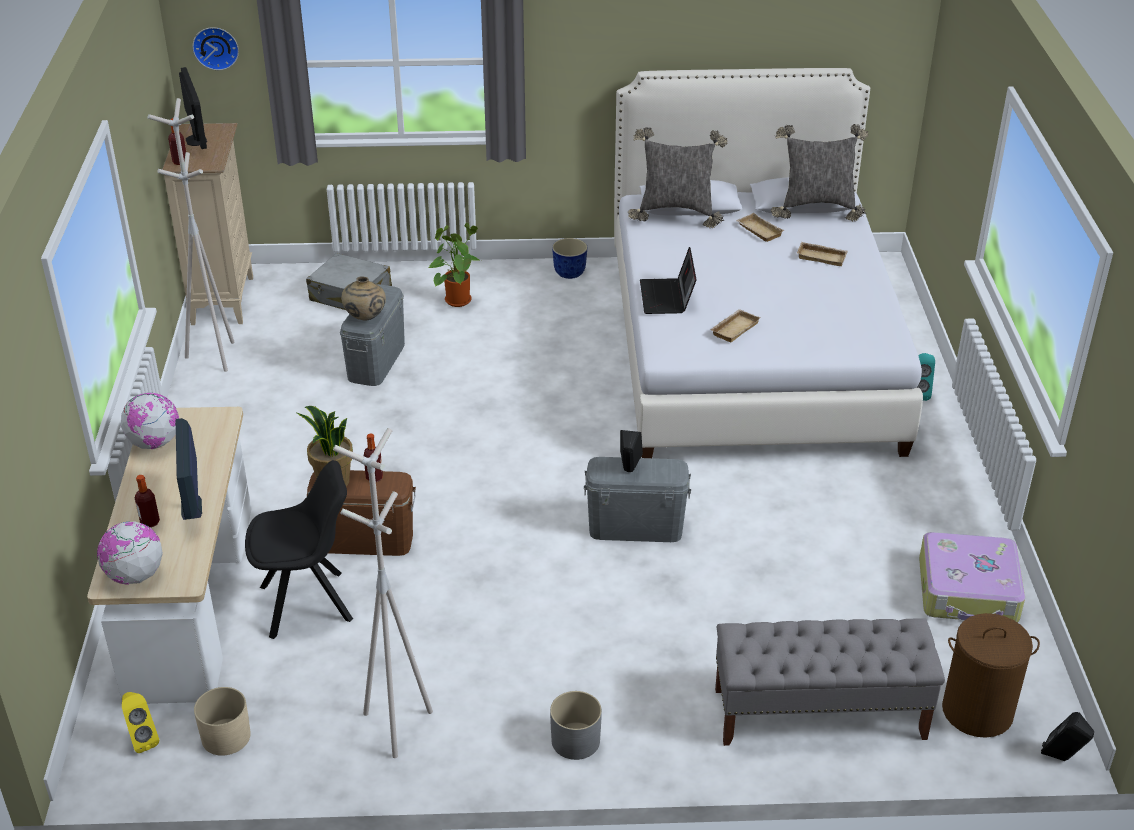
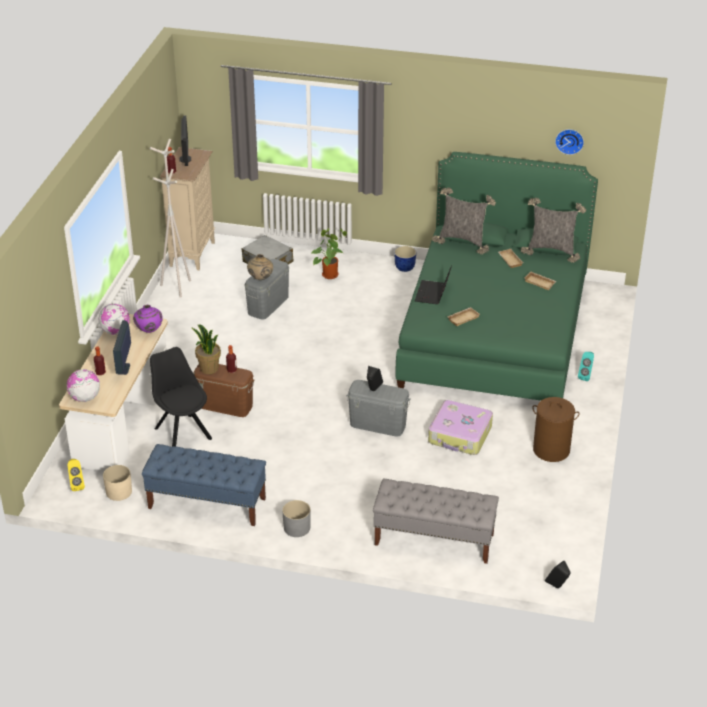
camera: 15 degrees right, 0 degrees up
(216, 47) = (205, 105): wall clock -> wall clock (569, 140)
(216, 432) = (149, 331): none -> purple vase
(307, 604) = (182, 433): black chair -> black chair turned 120 degrees counterclockwise
(396, 727) = (206, 503): grey clothes rack -> blue bench
(749, 350) = (493, 333): white bed -> green bed
(968, 591) = (553, 493): suitcase -> suitcase (460, 435)
(978, 711) = (523, 555): brown laundry basket -> brown laundry basket (551, 450)

